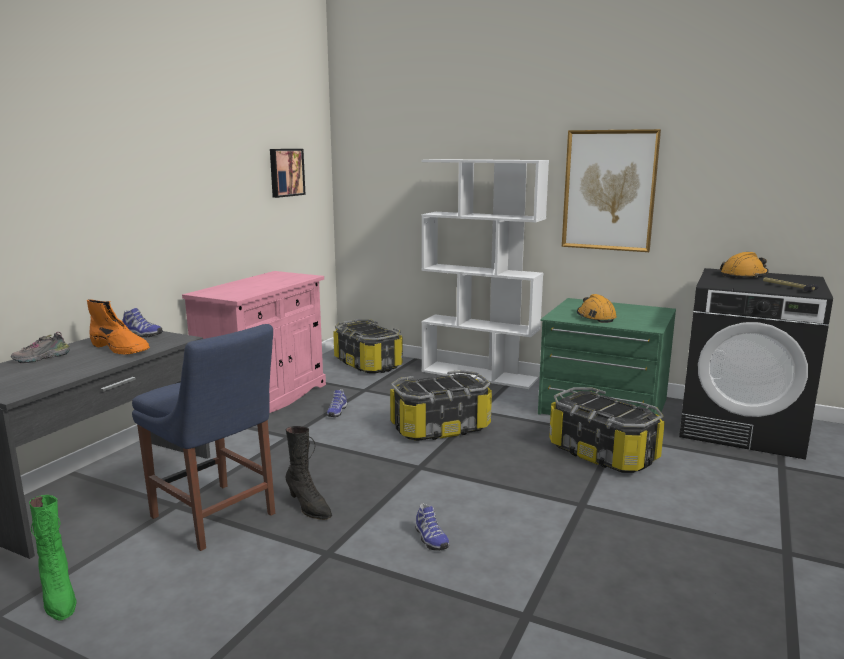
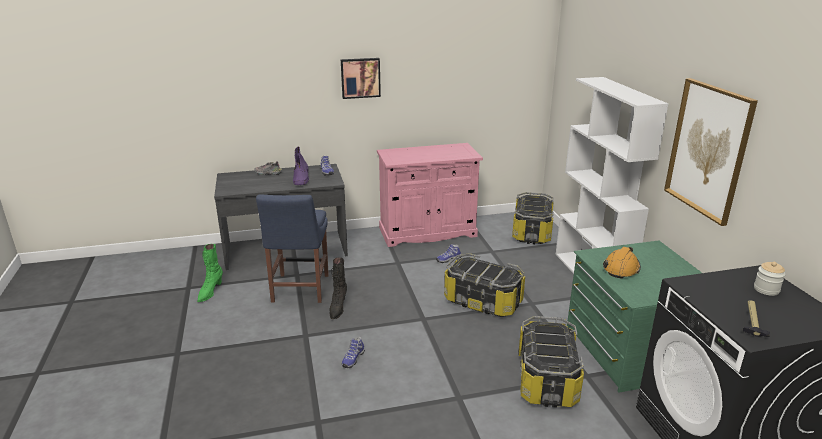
camera: 50 degrees right, 10 degrees up
(120, 349) = (301, 179): orange boot -> purple boot
(285, 172) = (493, 68): picture -> picture (360, 77)
(744, 275) = (766, 289): orange hard hat -> jar

